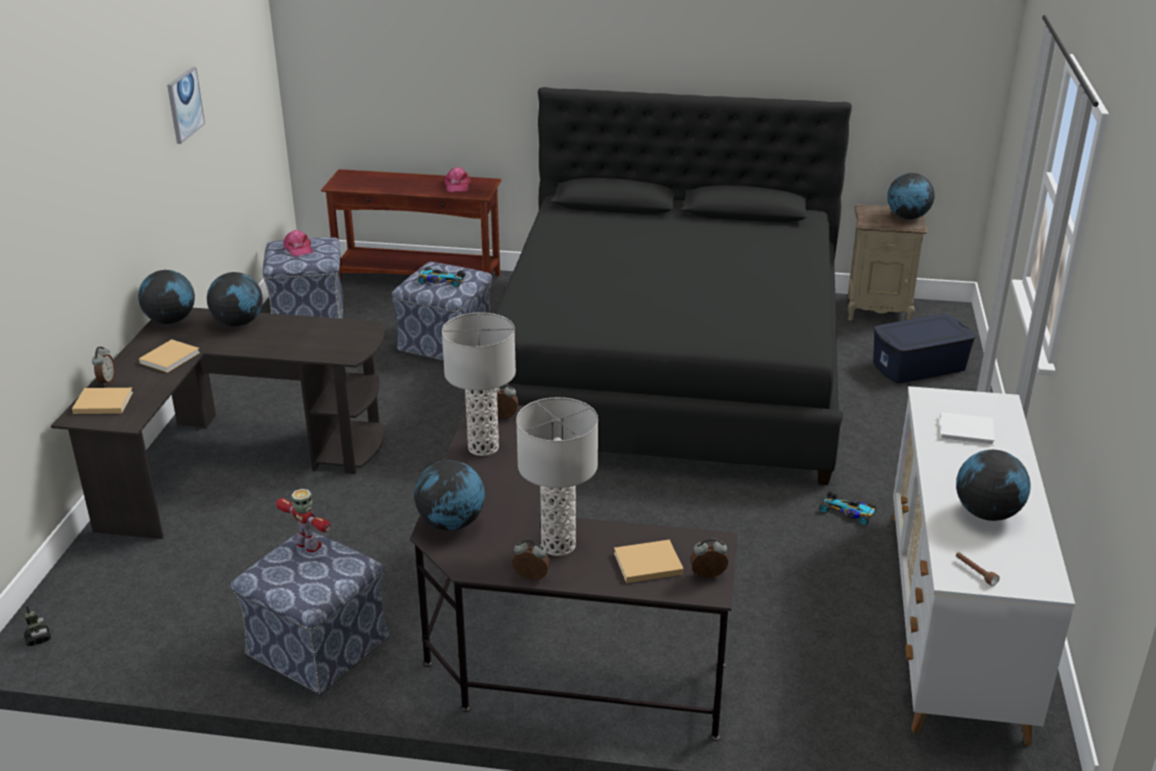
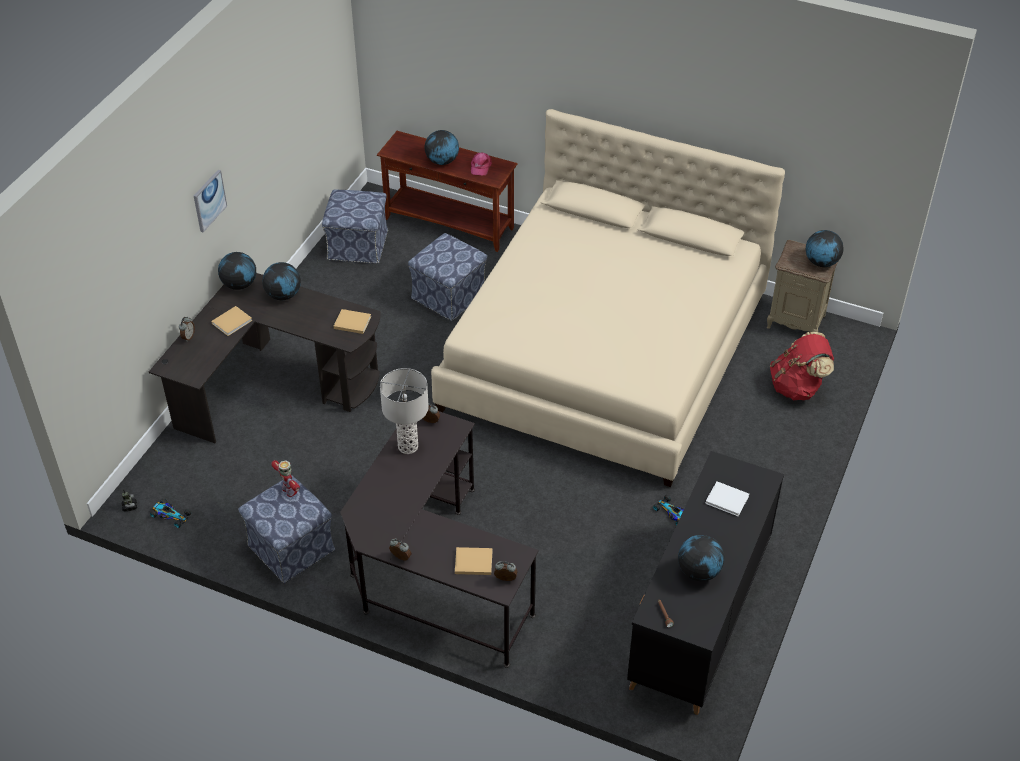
camera: 15 degrees right, 15 degrees up
(101, 403) = (182, 357): beige book -> beige book (351, 322)
(184, 104) = (266, 122): picture -> picture (209, 200)
(298, 249) = (352, 203): pink cap -> none
(440, 280) = (445, 257): toy car -> toy car (170, 515)
(451, 524) = (367, 506): globe -> globe (442, 161)
(558, 546) = (425, 537): white table lamp -> none
(668, 366) = (604, 351): black bed -> beige bed
(919, 366) = (797, 387): blue storage box -> red backpack
(954, 618) = (700, 614): white dresser -> black dresser

